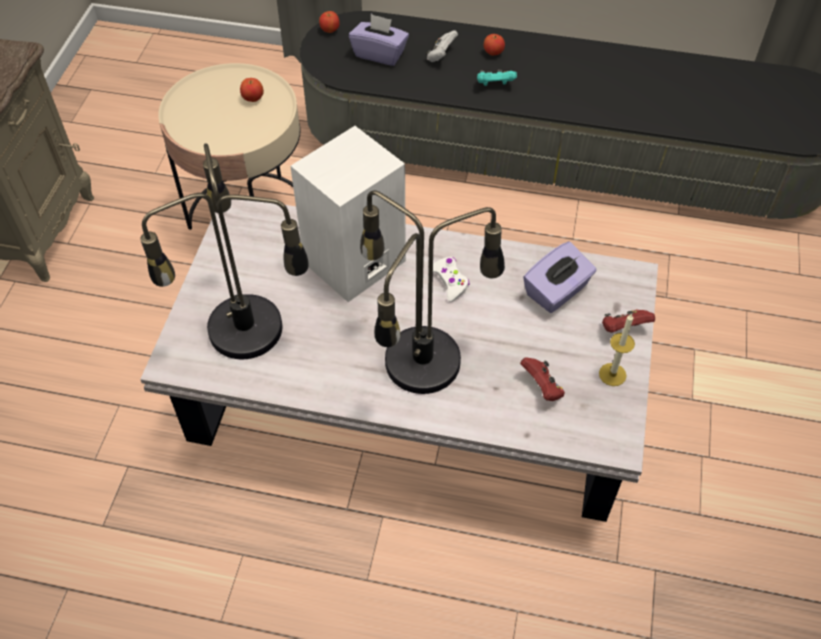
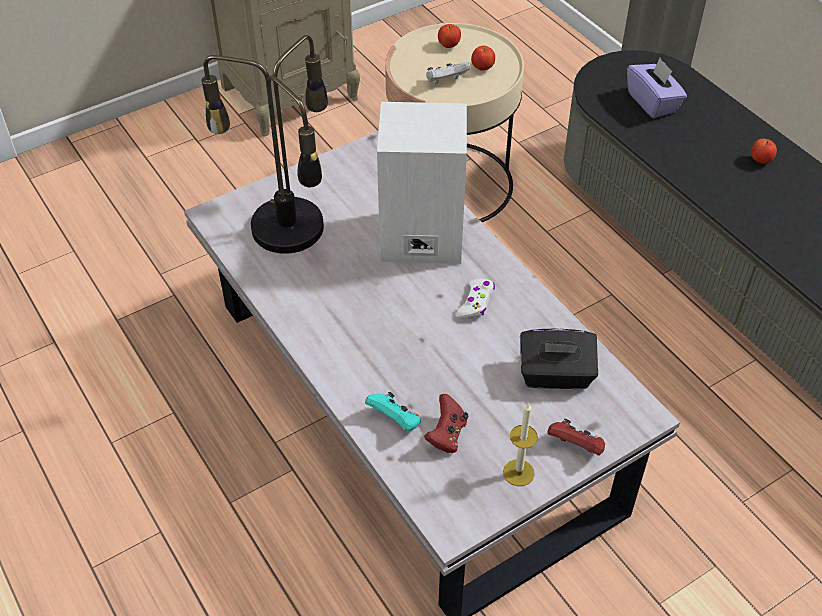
camera: 45 degrees right, 5 degrees down
(330, 30) = (632, 61): apple -> apple (449, 46)
(421, 360) = (380, 342): table lamp -> none
(441, 56) = (707, 135): white game controller -> white game controller (446, 82)
(494, 85) = (727, 187): turquoise game controller -> turquoise game controller (395, 421)
(557, 291) = (555, 375): purple tissue box -> black tissue box

